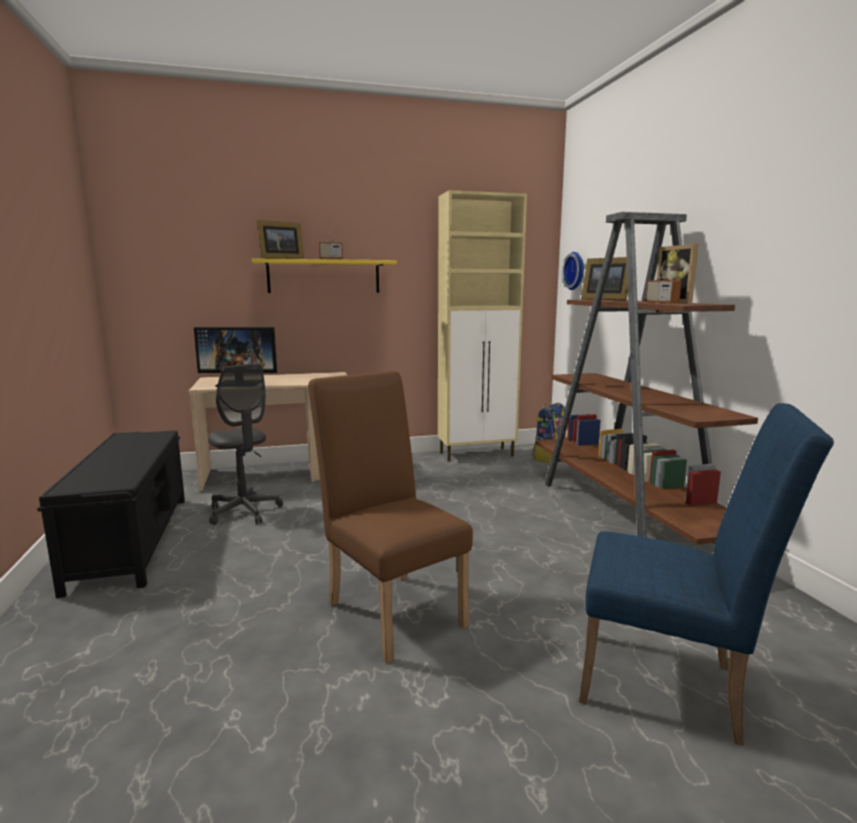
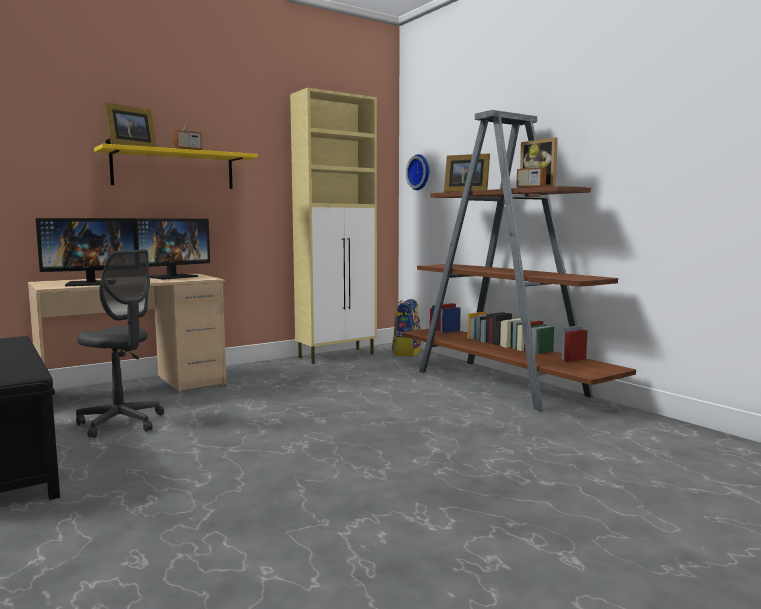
camera: 20 degrees left, 5 degrees down
(316, 377) = (172, 277): none -> monitor
(391, 608) = (352, 473): brown chair -> none
(672, 687) = (619, 483): blue chair -> none

